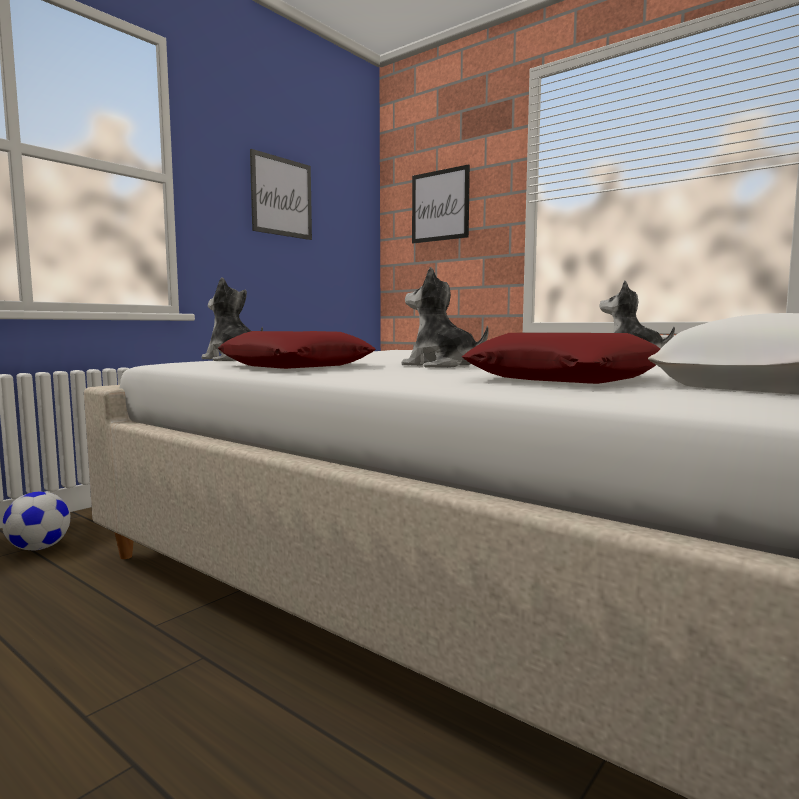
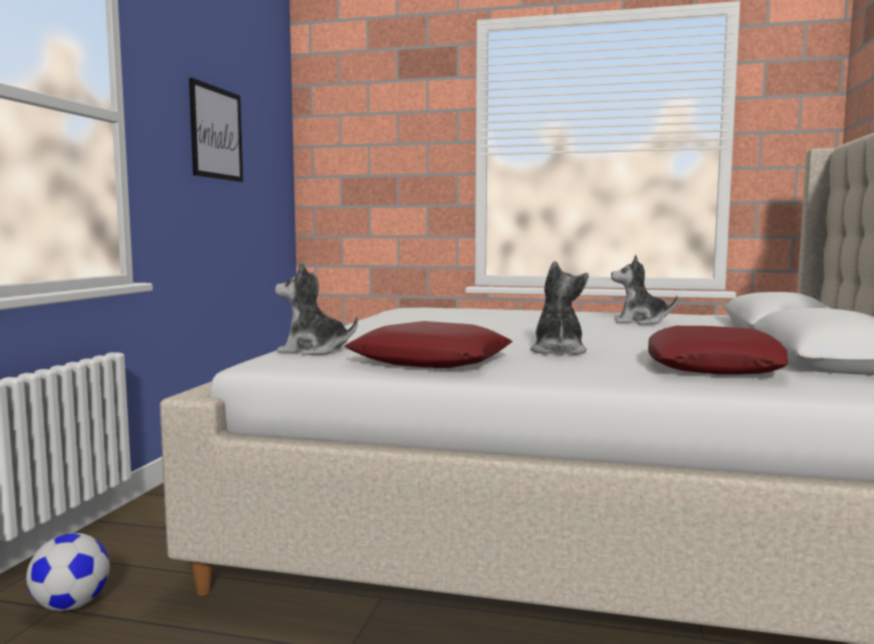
camera: 25 degrees left, 0 degrees up
(440, 205) = (374, 146): picture -> none
(440, 365) = (557, 351): plush toy -> plush toy turned 90 degrees clockwise

